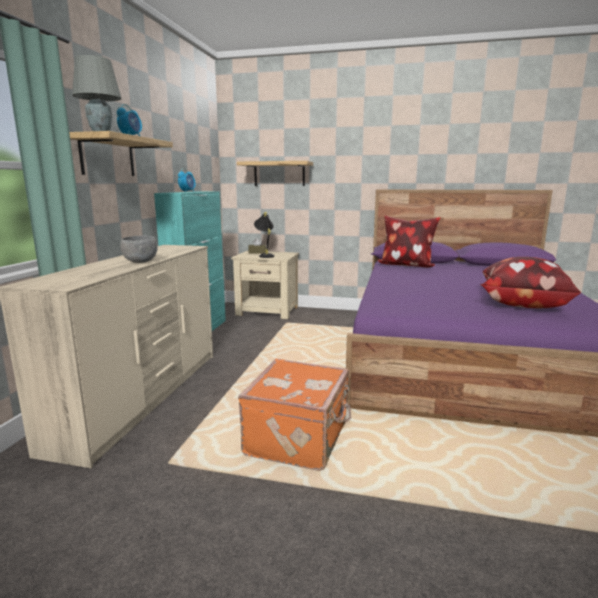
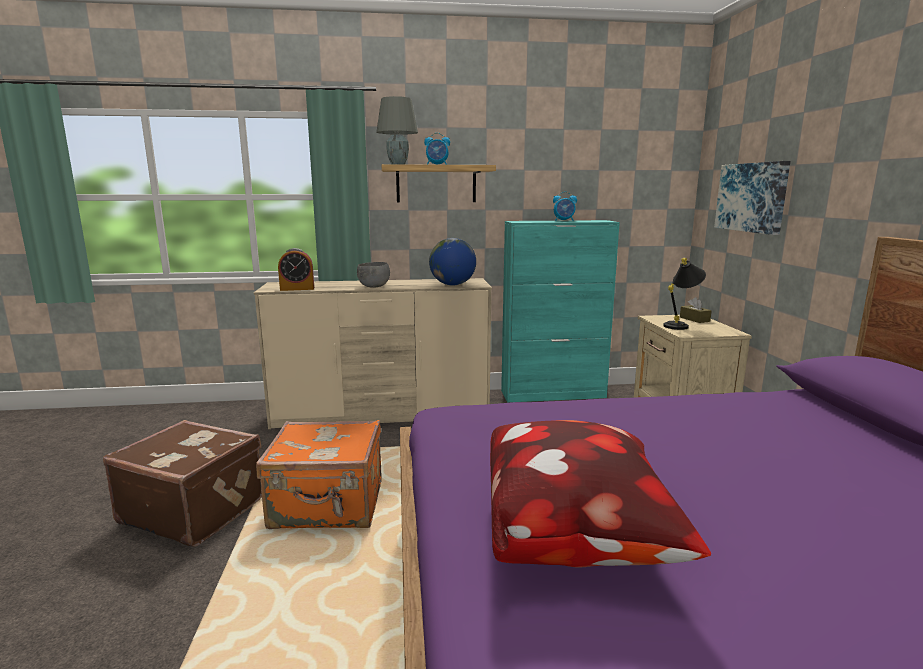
camera: 70 degrees right, 0 degrees up
(89, 278) = (297, 289): none -> alarm clock
(180, 250) = (452, 285): none -> globe
(254, 523) = (194, 510): none -> brown suitcase
(279, 174) = (752, 197): shelf -> picture
(406, 265) = (805, 411): pillow -> none

